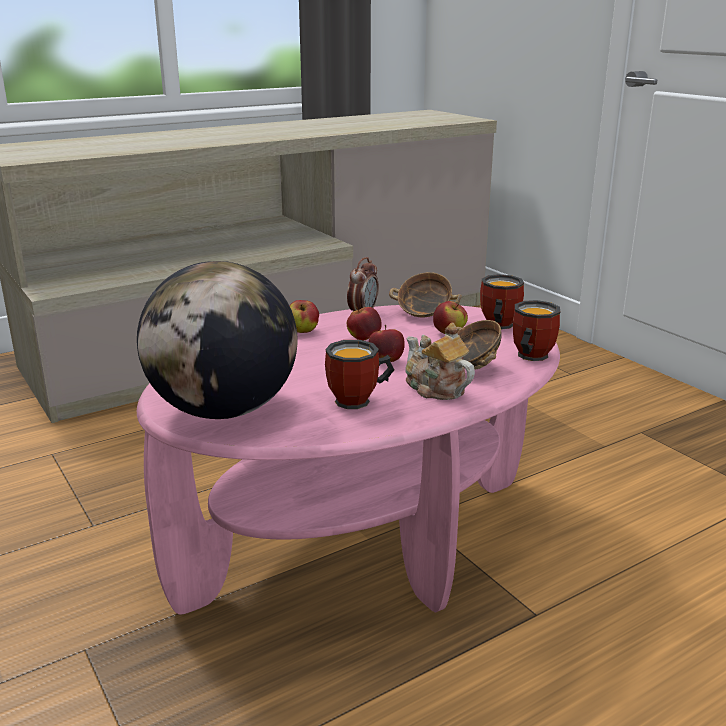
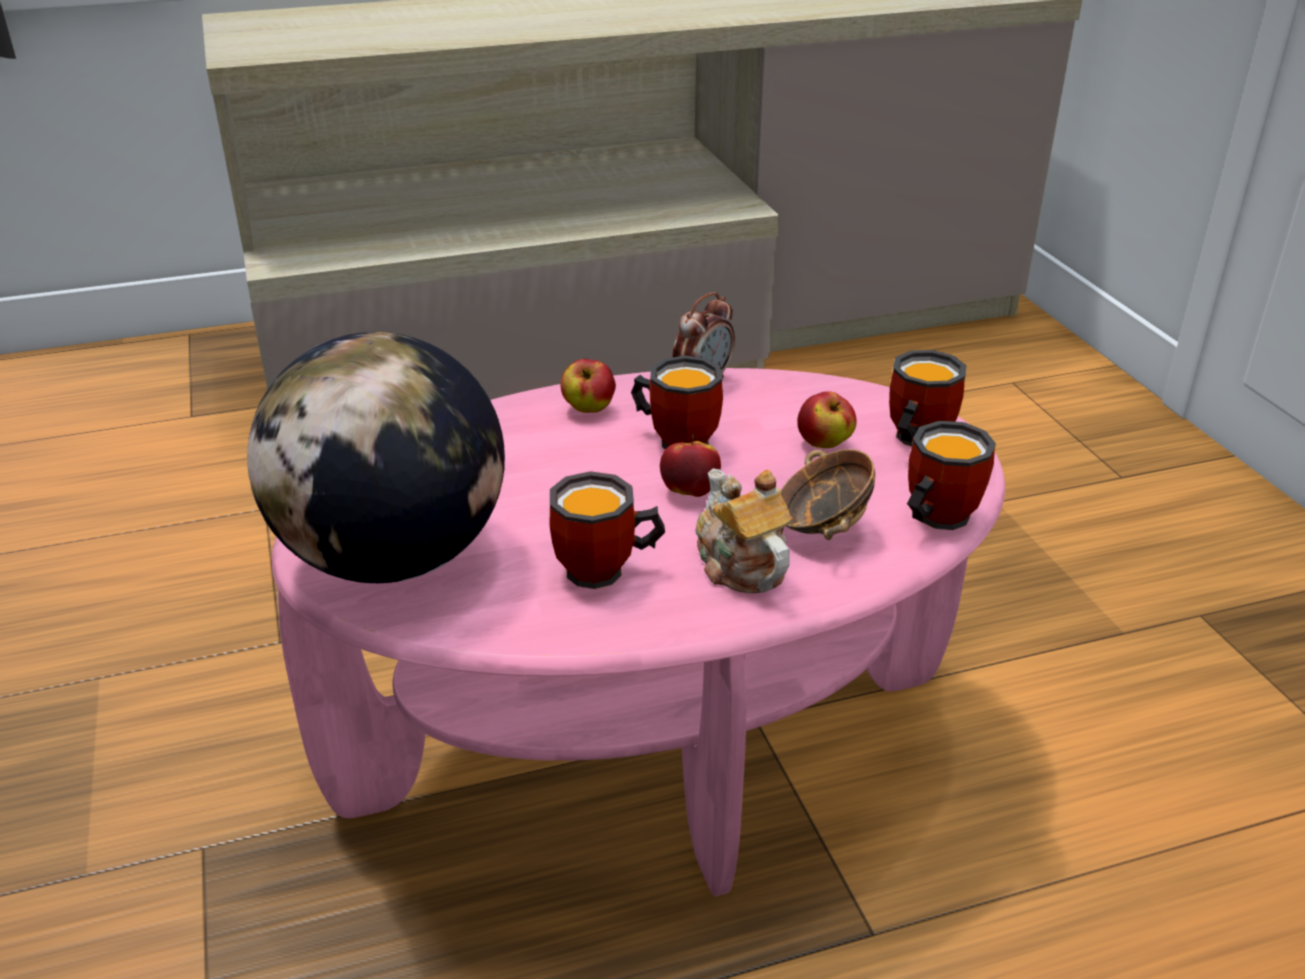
camera: 15 degrees right, 10 degrees up
(364, 338) = (678, 438): apple -> mug
(424, 315) = (801, 399): bowl -> none

